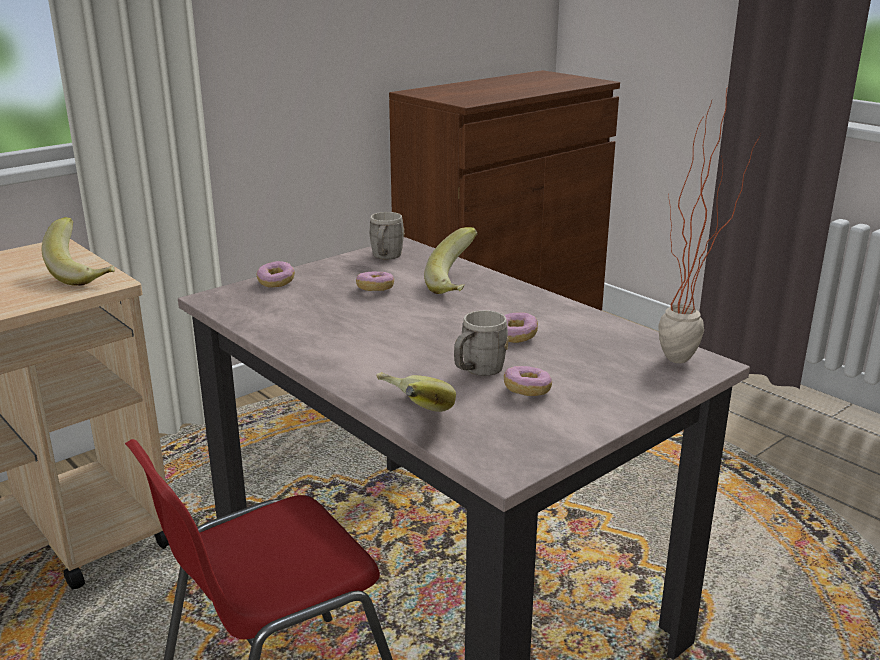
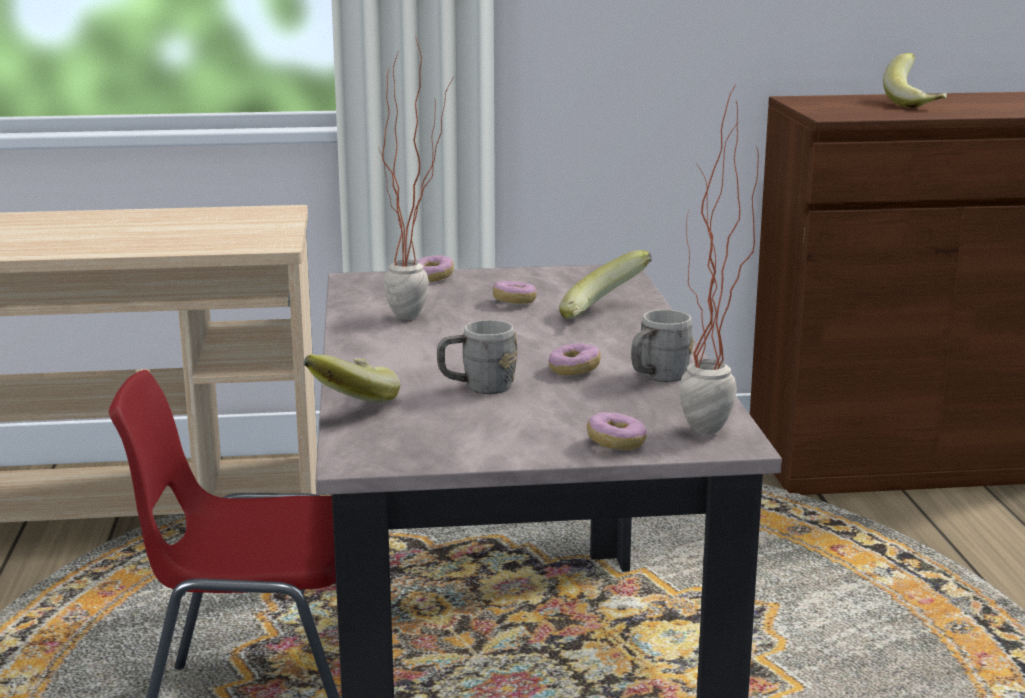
camera: 35 degrees right, 5 degrees down
(85, 274) = (269, 236): banana -> banana (916, 103)
(328, 321) = (421, 318): none -> potted plant
(385, 257) = (579, 277): grey mug -> grey mug (657, 378)
(527, 390) = (493, 414): donut -> donut (616, 444)

